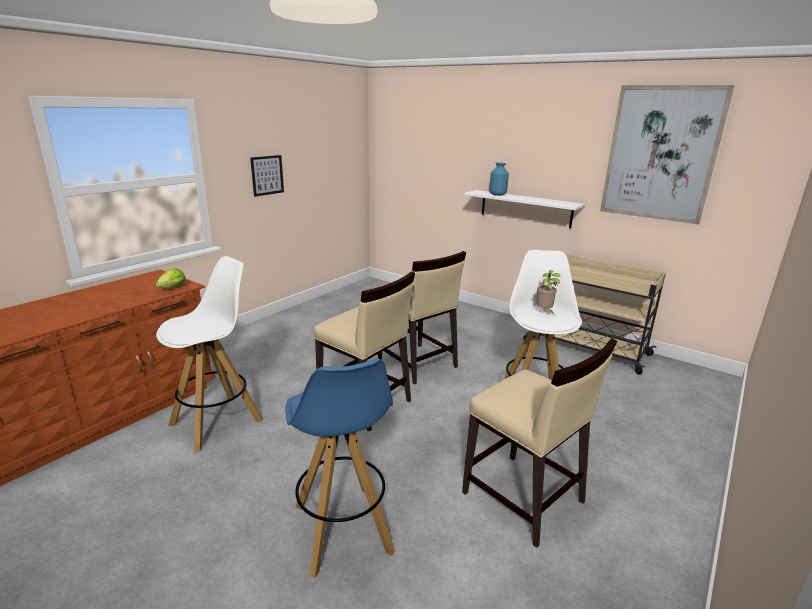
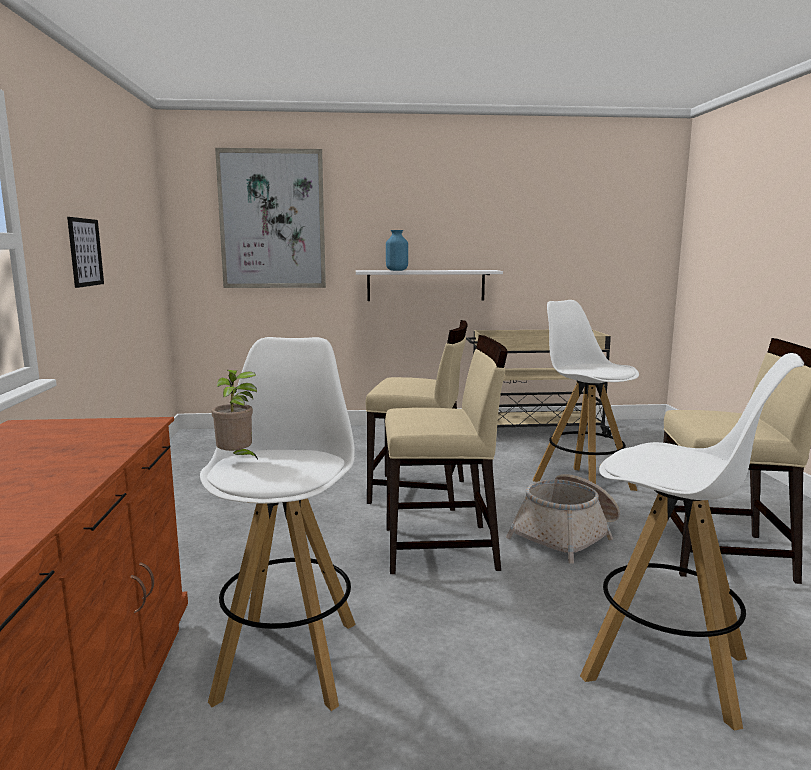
camera: 40 degrees left, 10 degrees down
(171, 289) = (126, 431): lettuce -> none
(343, 529) = (668, 669): blue stool -> white stool
(447, 430) = (567, 535): none -> basket
(544, 312) = (591, 366): potted plant -> potted plant (237, 459)
(661, 154) = (565, 209): picture -> picture (272, 219)

